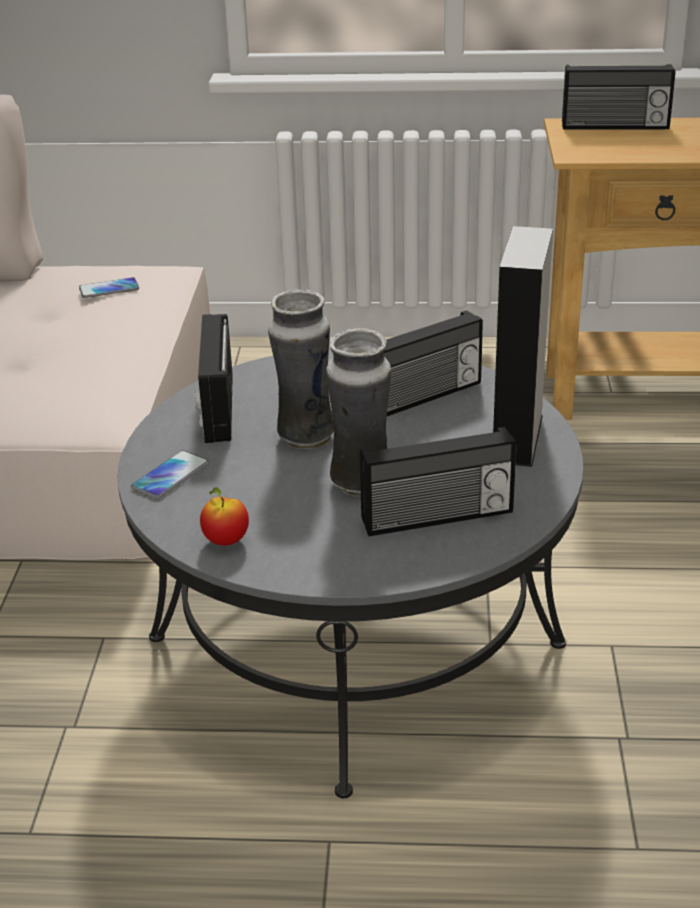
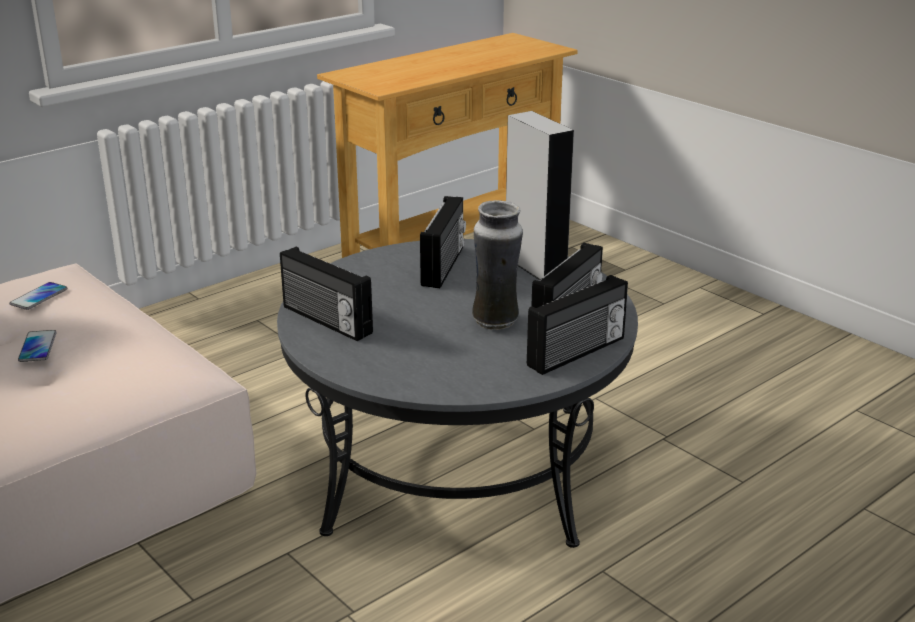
camera: 45 degrees left, 5 degrees down
(170, 476) = (371, 367): phone -> phone (37, 347)
(226, 541) = (476, 382): apple -> none
(305, 438) = (416, 313): vase -> none
(615, 127) = (372, 69): radio -> radio (578, 353)

